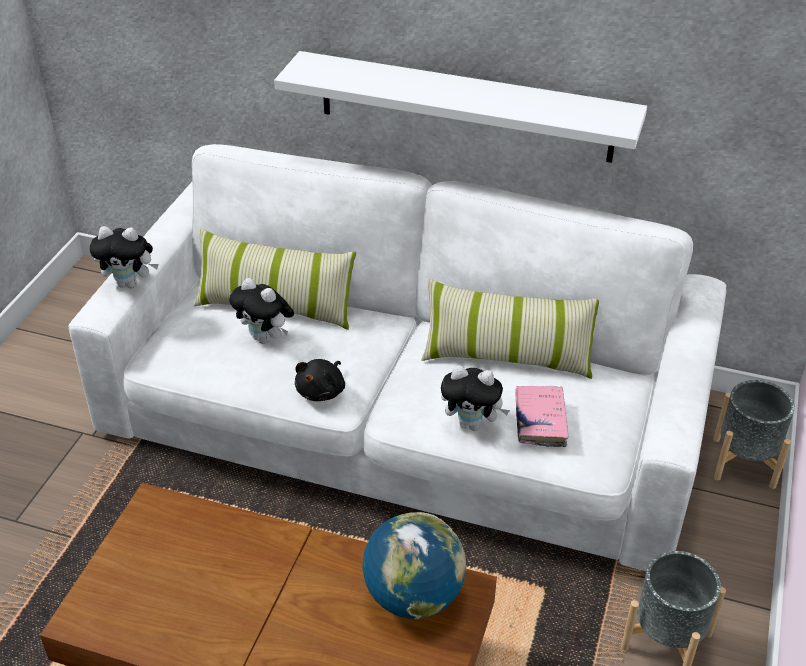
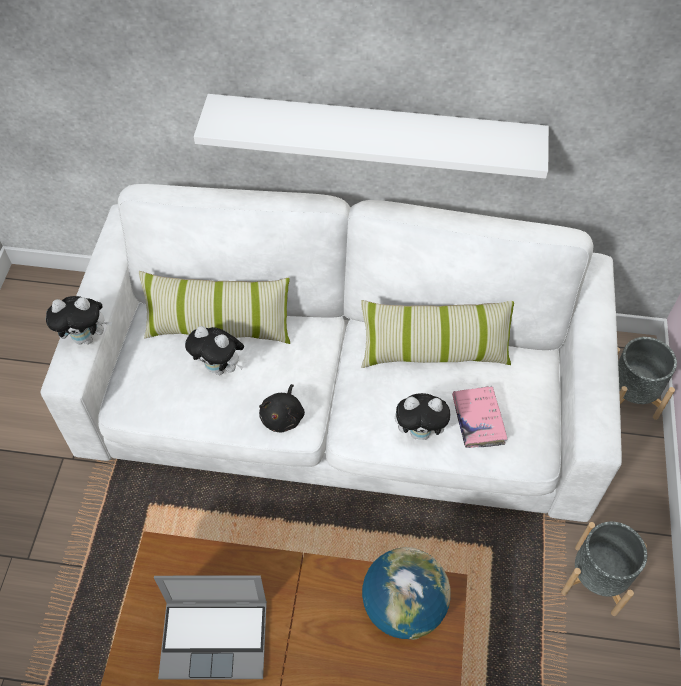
camera: 10 degrees left, 15 degrees up
(191, 593) = (216, 638): none -> laptop

